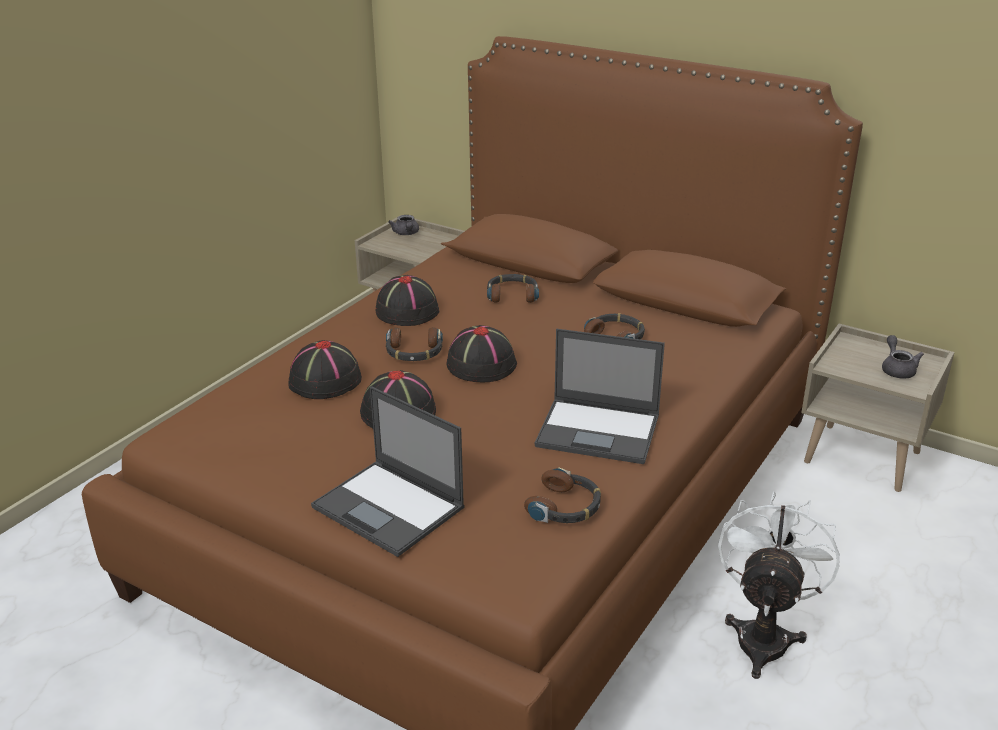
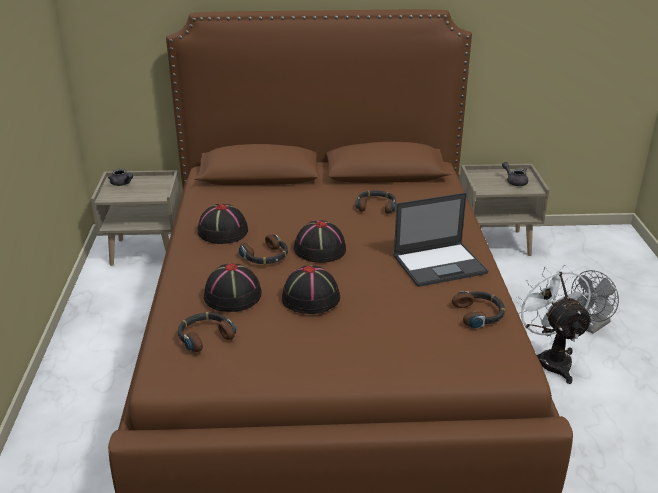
camera: 35 degrees left, 0 degrees up
(390, 508) = (385, 358): laptop -> none
(512, 295) = (279, 200): headphones -> headphones (205, 336)
(879, 621) = (591, 327): none -> grey fan

